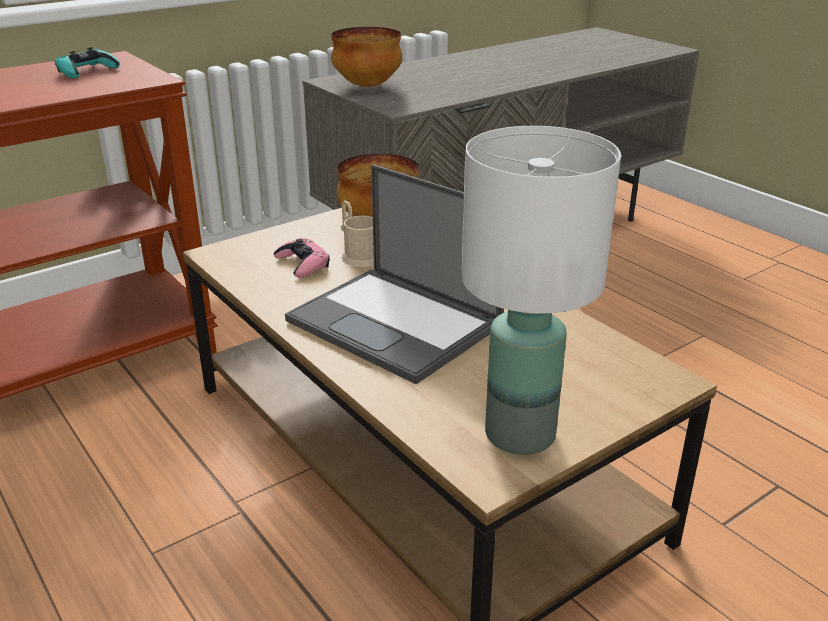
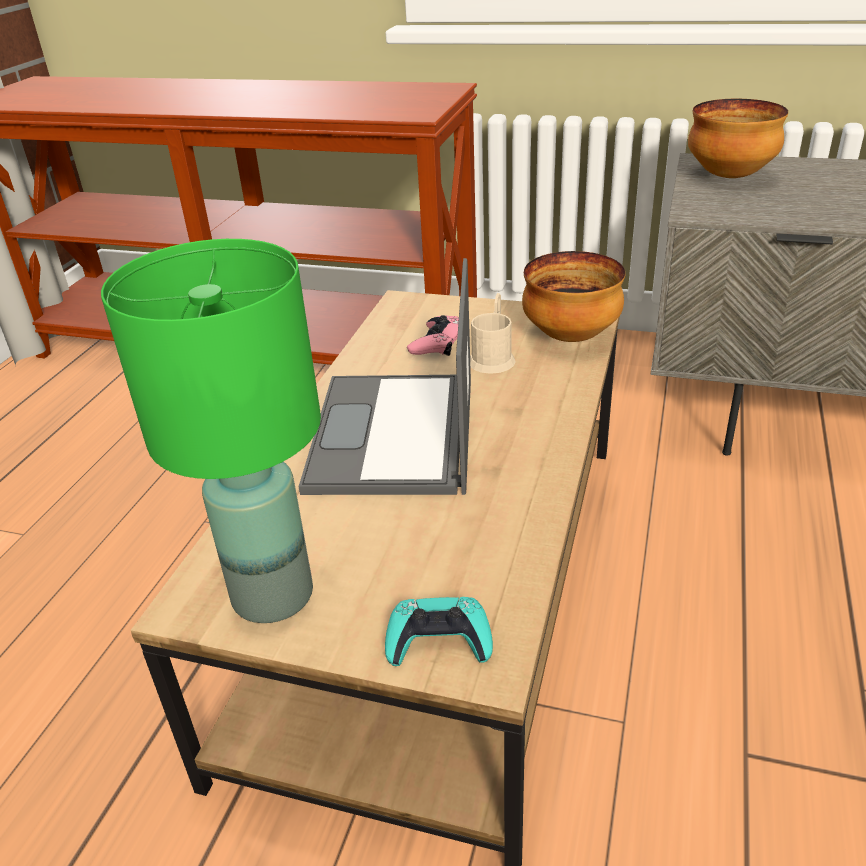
camera: 55 degrees right, 5 degrees up
(87, 71) = (399, 96): turquoise game controller -> turquoise game controller (439, 640)
(519, 432) = (274, 593): white table lamp -> green table lamp

